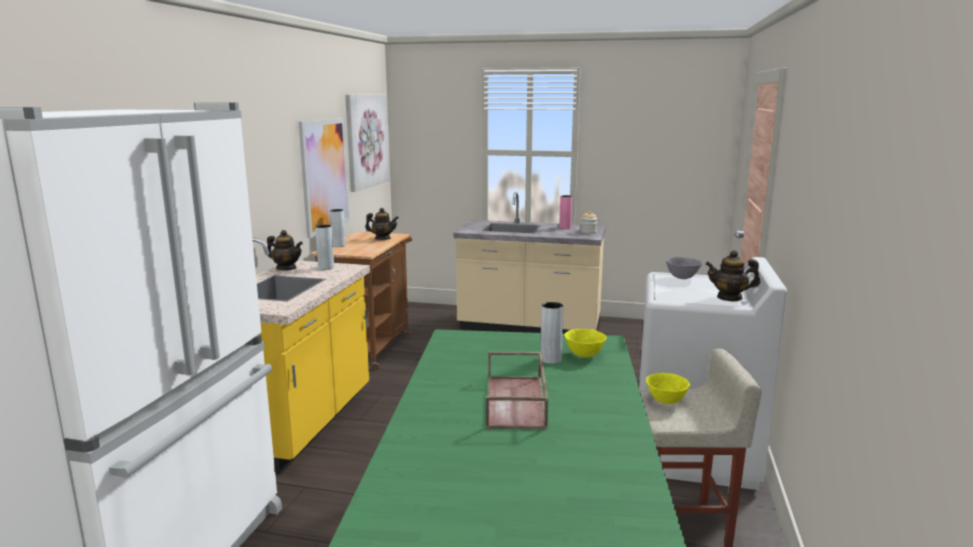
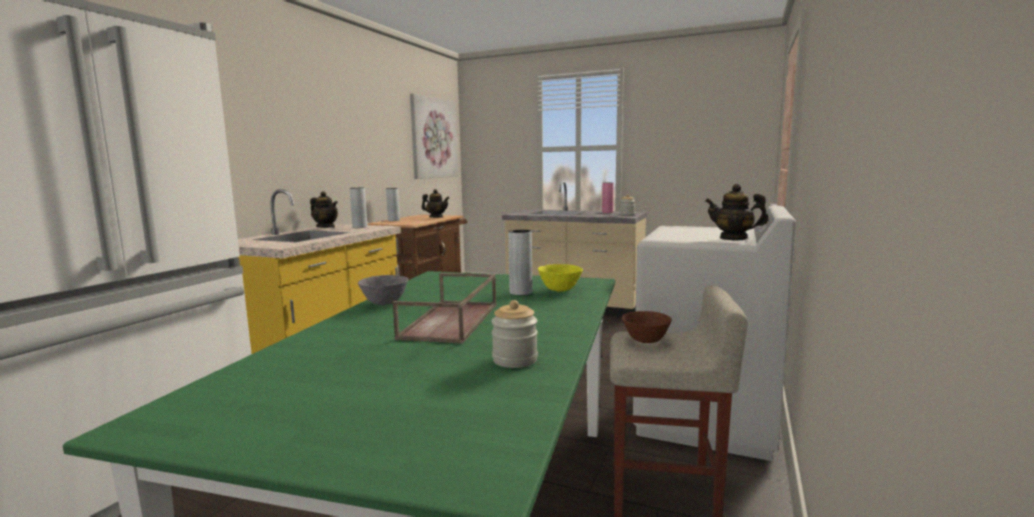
camera: 10 degrees right, 5 degrees down
(324, 175) = (384, 159): picture -> none
(602, 445) = (515, 360): none -> jar
(666, 401) = (645, 341): yellow bowl -> brown bowl
(682, 278) = (691, 228): grey bowl -> grey bowl (384, 304)

